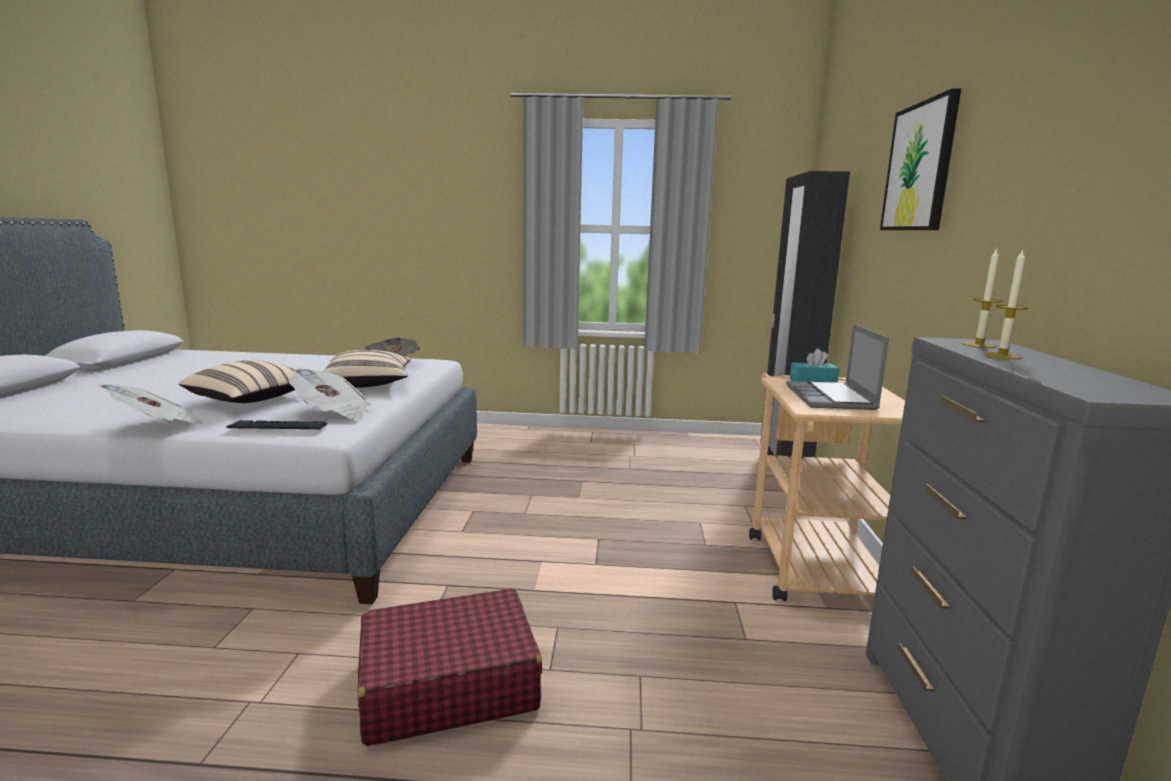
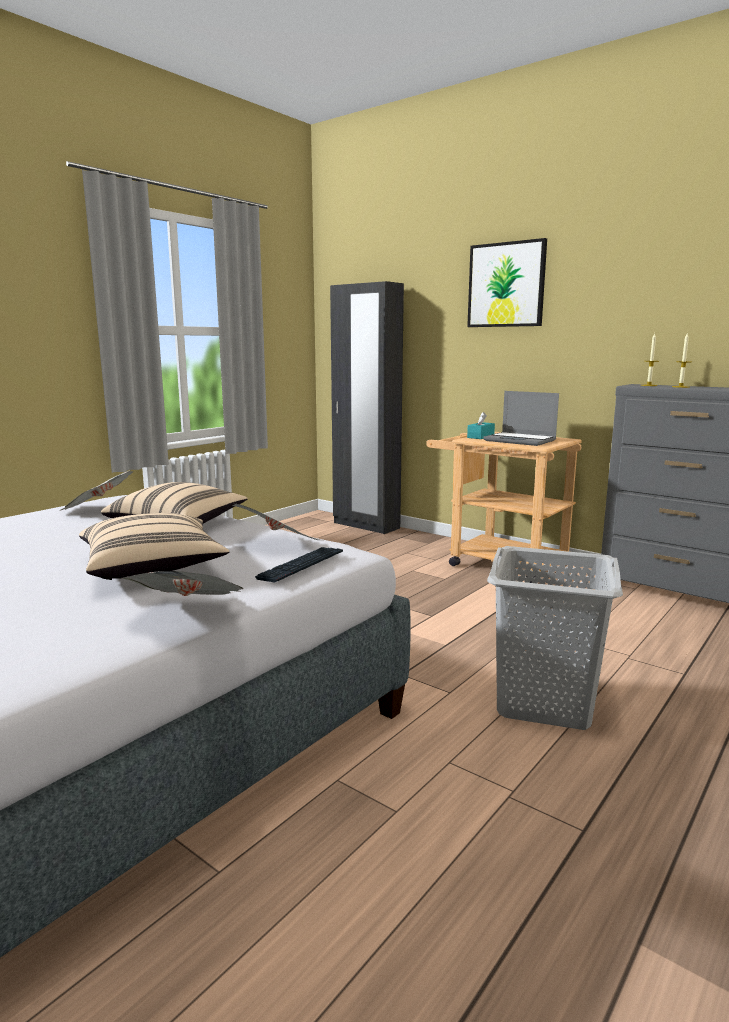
camera: 55 degrees left, 0 degrees up
(447, 684) = (545, 703): red suitcase -> grey laundry basket

